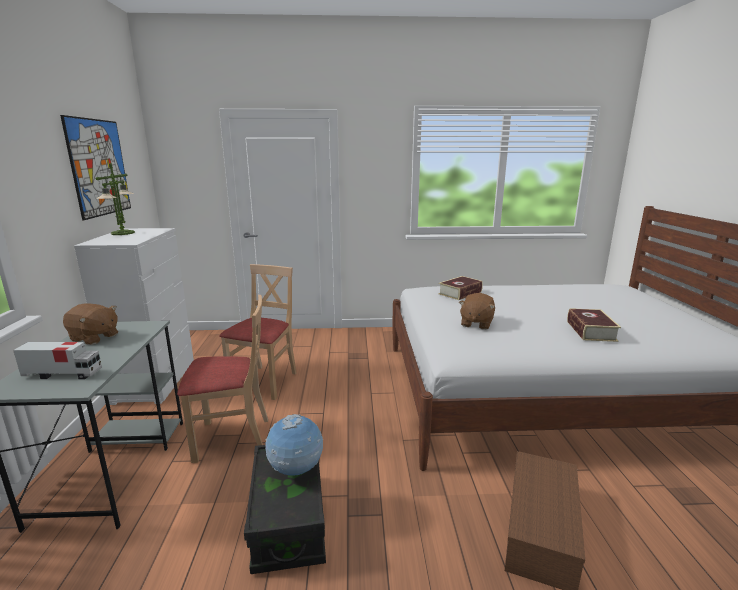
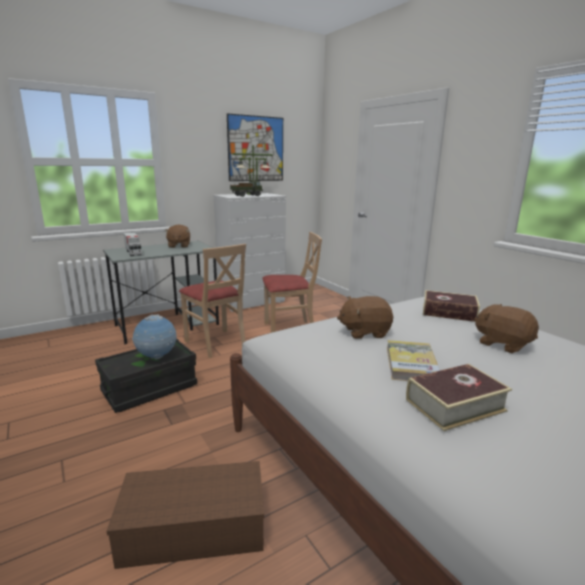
camera: 60 degrees right, 0 degrees up
(136, 237) = (246, 196): none -> toy truck
(518, 297) = (502, 344): none -> brown plush toy
(537, 325) = (411, 364): none -> book

